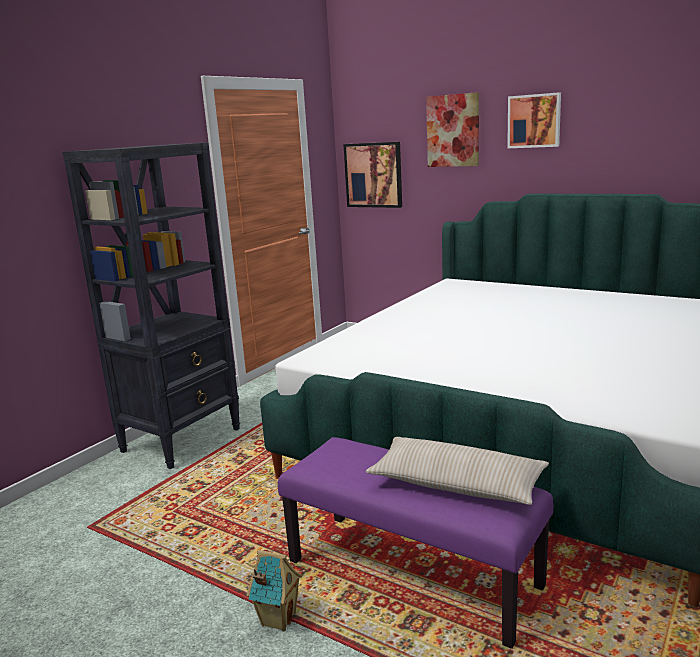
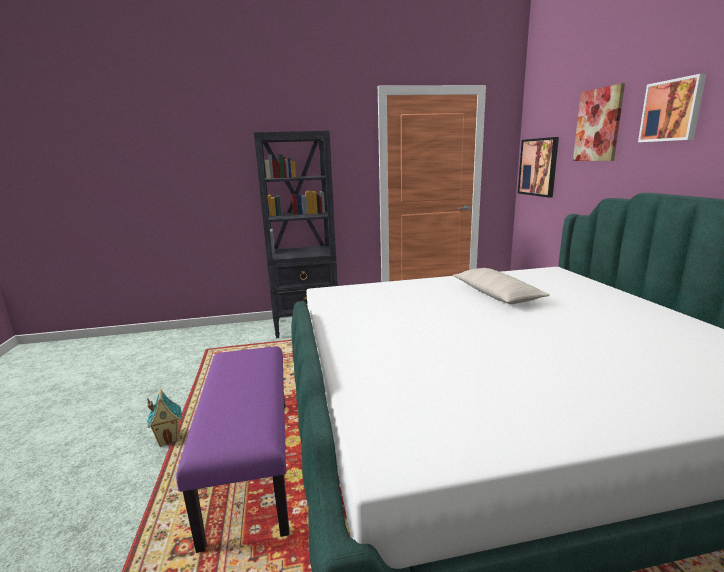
camera: 45 degrees right, 0 degrees up
(456, 484) = (241, 408): beige pillow -> beige pillow (496, 295)

